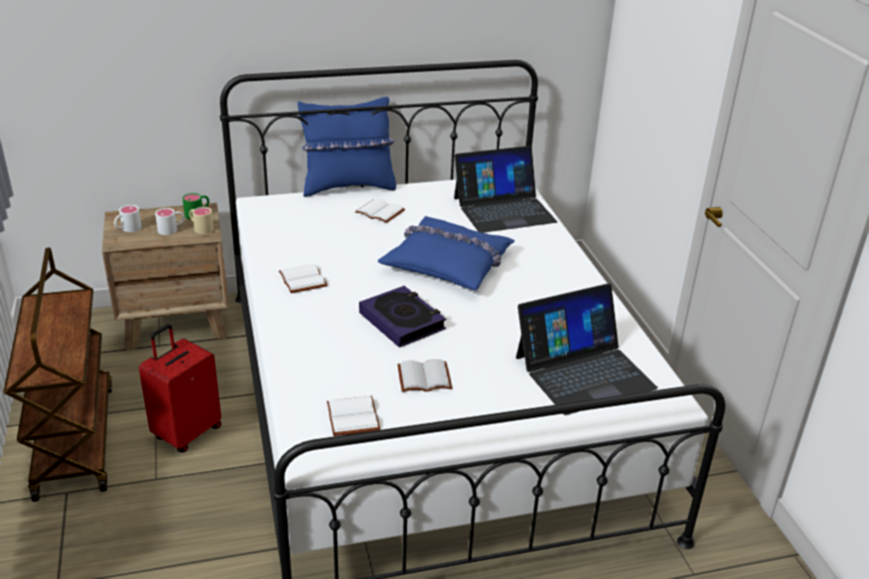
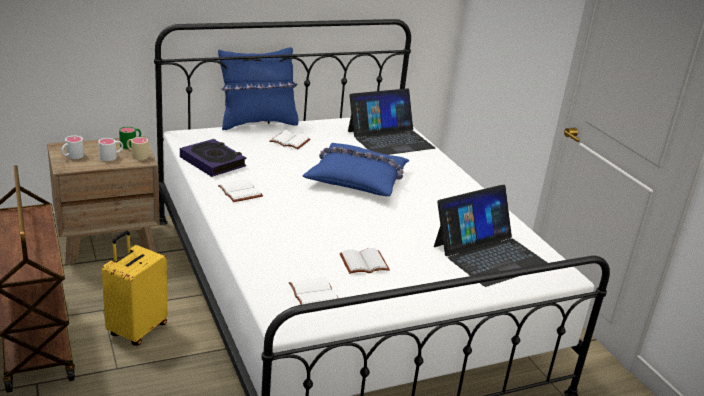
camera: 10 degrees left, 5 degrees down
(186, 432) = (136, 329): red suitcase -> yellow suitcase
(402, 321) = (333, 221): book -> book (213, 162)

